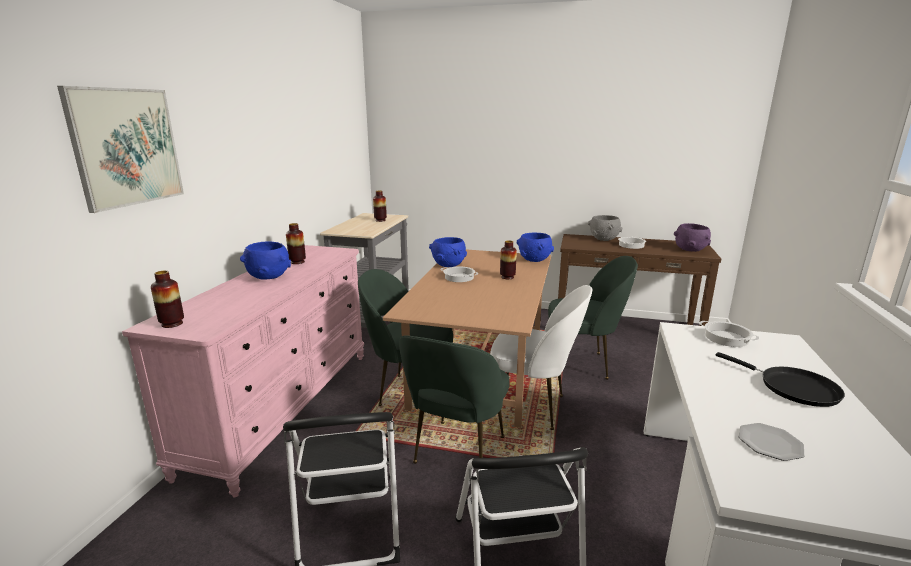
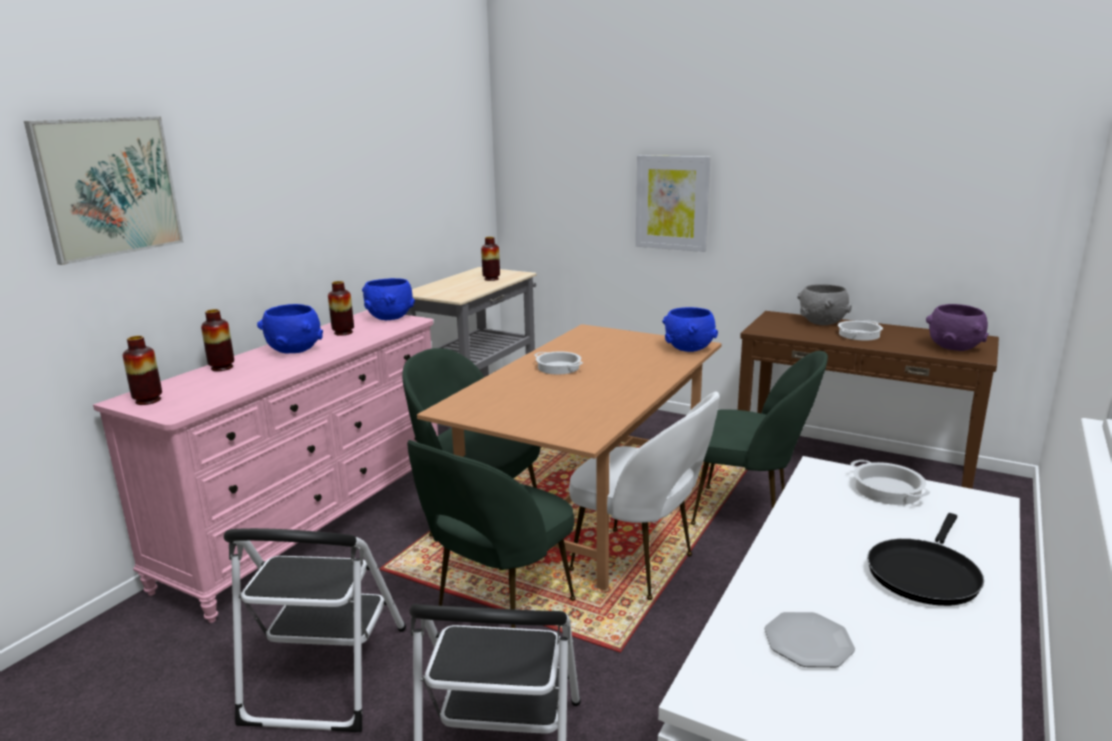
camera: 15 degrees right, 0 degrees up
(448, 265) = (557, 349): blue bowl -> blue bowl (390, 318)
(500, 165) = (672, 203): none -> picture
(507, 277) = (627, 372): vase -> vase (222, 368)
(793, 388) = (924, 573): black frying pan -> black frying pan turned 60 degrees clockwise

